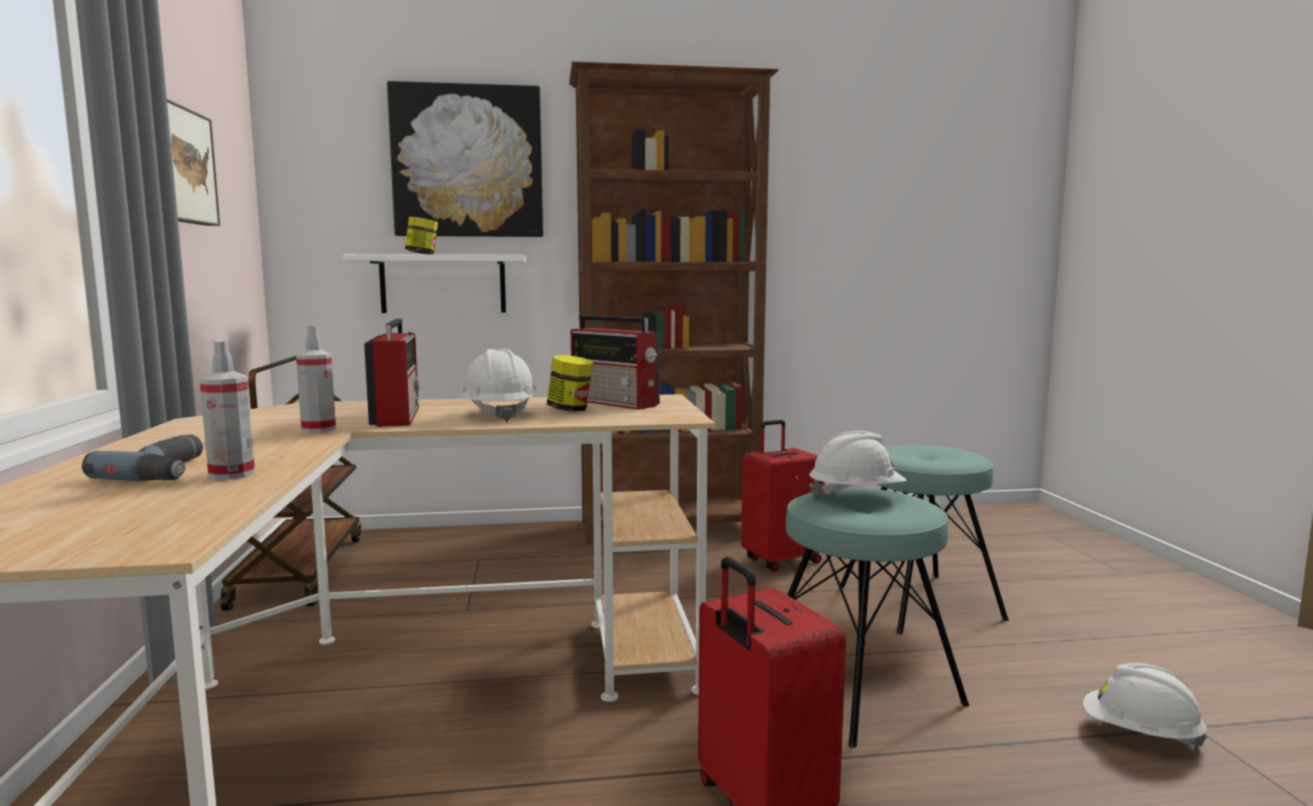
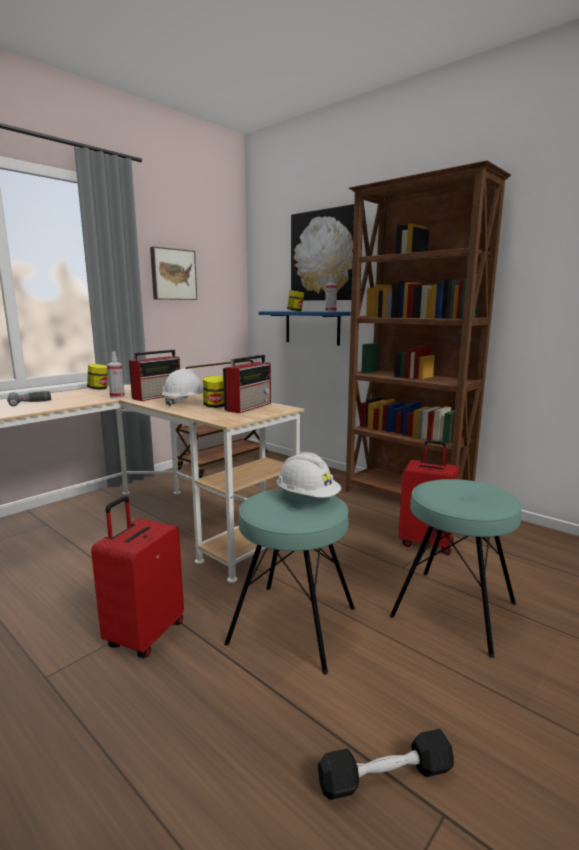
camera: 50 degrees right, 5 degrees up
(185, 428) = (99, 389): none -> jar
(232, 474) = (31, 408): spray bottle -> spray bottle (330, 311)
(443, 284) = (312, 327): white shelf -> blue shelf
(616, 403) = (249, 407): radio -> radio turned 150 degrees counterclockwise
(1140, 734) = (385, 777): white hard hat -> black dumbbell

